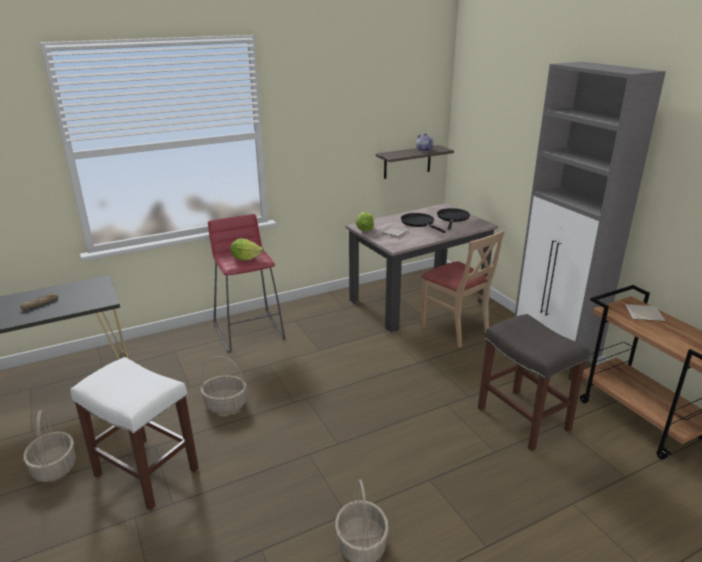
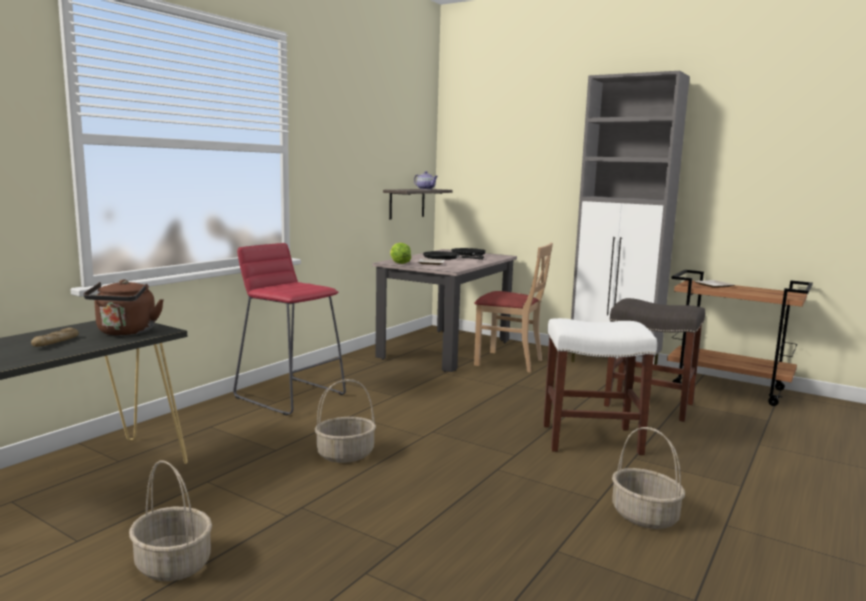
camera: 30 degrees left, 15 degrees down
(85, 299) = (125, 332): none -> brown kettle
(145, 472) = (321, 532): white stool -> white stool (589, 439)
(245, 258) = (299, 288): lettuce -> none

